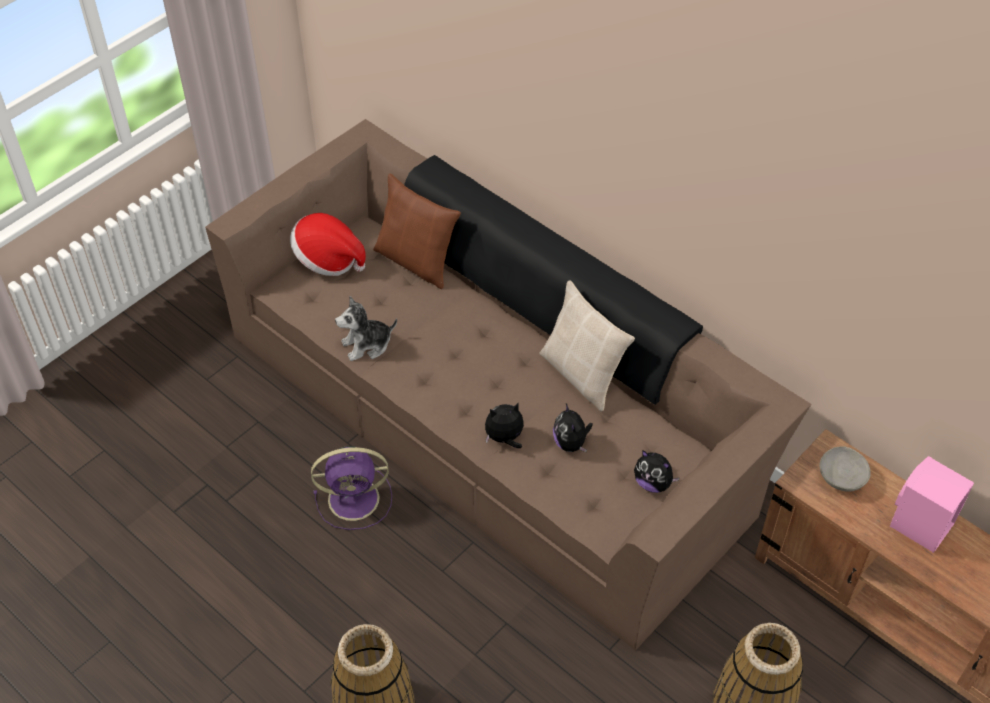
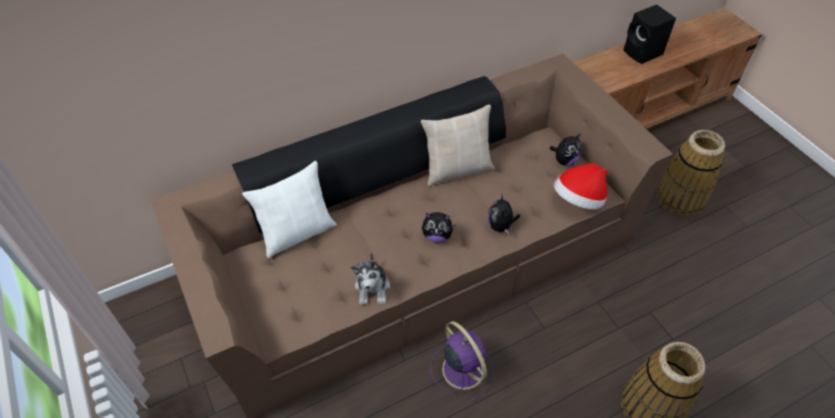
camera: 70 degrees left, 0 degrees up
(328, 259) = (261, 291): hat -> hat (578, 200)
(356, 498) = (462, 368): purple fan -> purple fan turned 45 degrees counterclockwise
(417, 261) = (297, 233): brown pillow -> white pillow
(571, 443) = (518, 191): plush toy -> plush toy (437, 236)
(841, 478) = (602, 70): grey bowl -> none
(919, 526) = (643, 53): pink speaker -> black speaker

